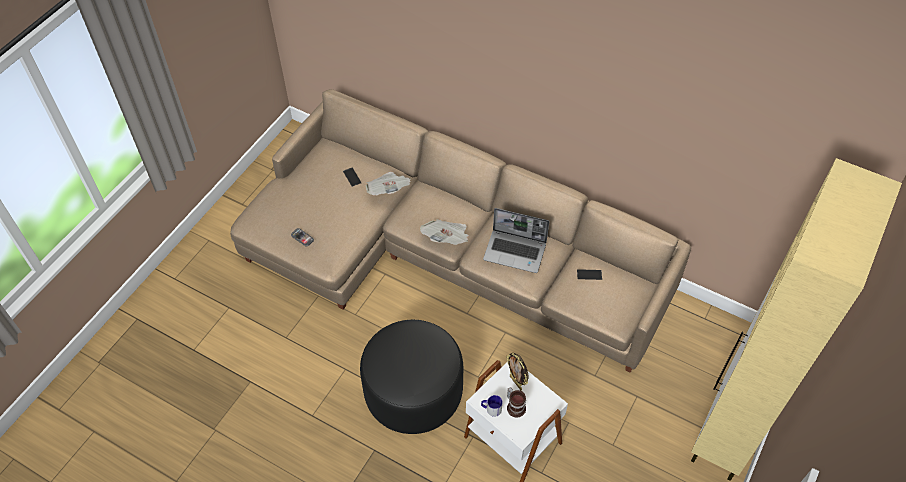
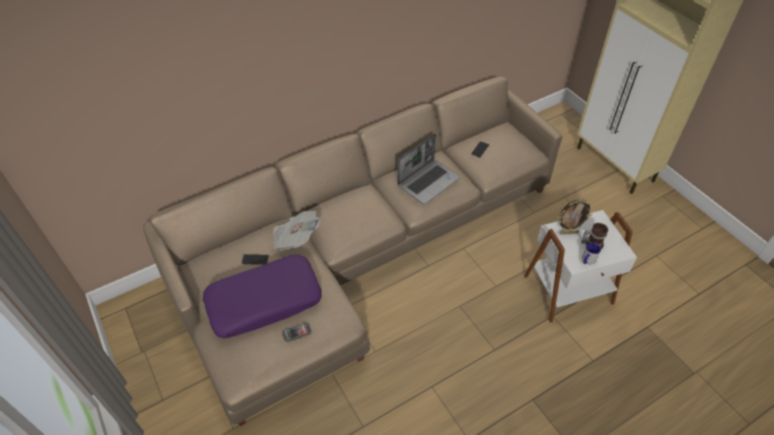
camera: 60 degrees left, 5 degrees down
(318, 204) = (264, 301): none -> purple pillow
(414, 392) = (487, 340): black ottoman -> none
(446, 239) = (382, 220): newspaper -> none

